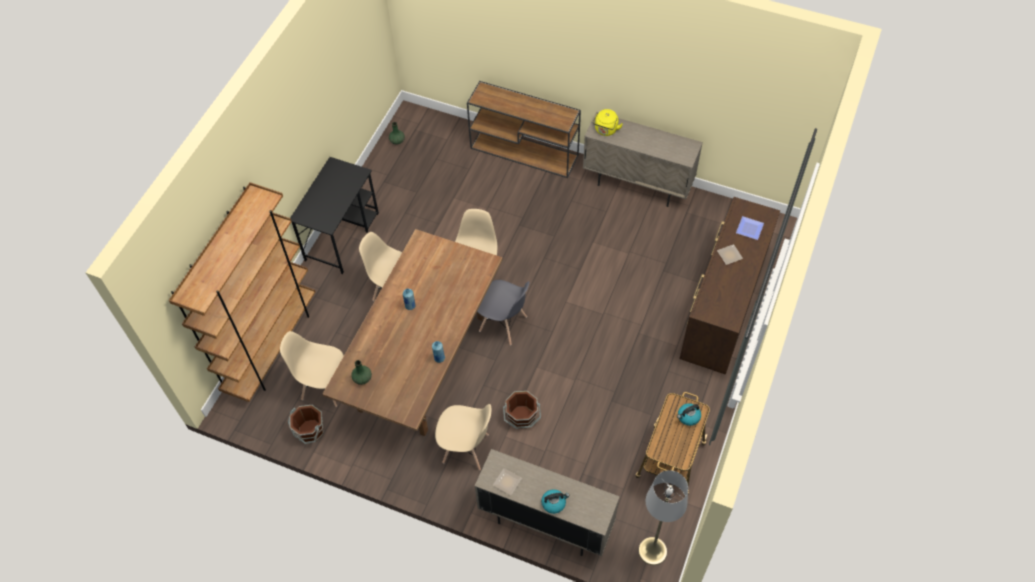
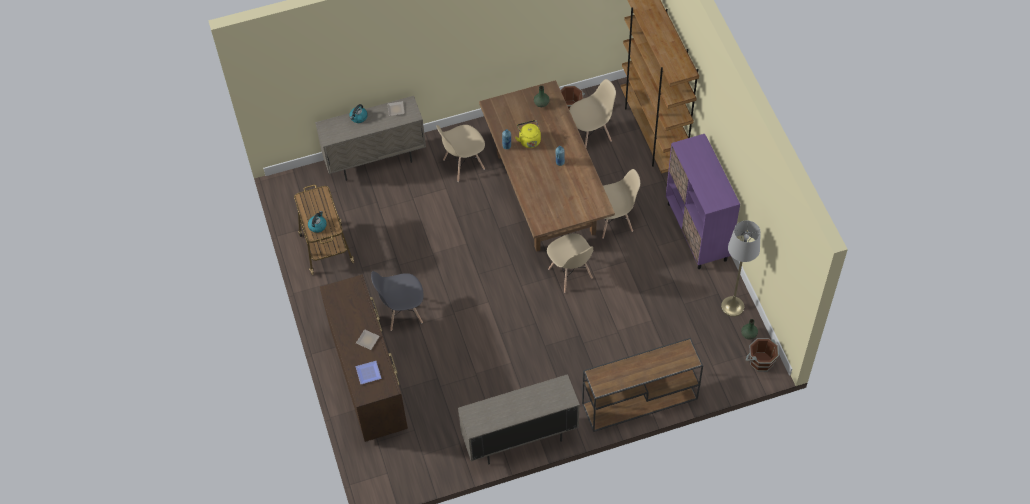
camera: 140 degrees right, 0 degrees up
(342, 236) = (697, 232): black desk -> purple cabinet
(503, 324) = (516, 254): grey chair -> grey chair (402, 313)
(522, 417) = (446, 206): brown bucket -> brown bucket (760, 361)
(605, 130) = (555, 391): yellow kettle -> yellow kettle (529, 140)
(652, 551) = (297, 190): grey floor lamp -> grey floor lamp (732, 306)

